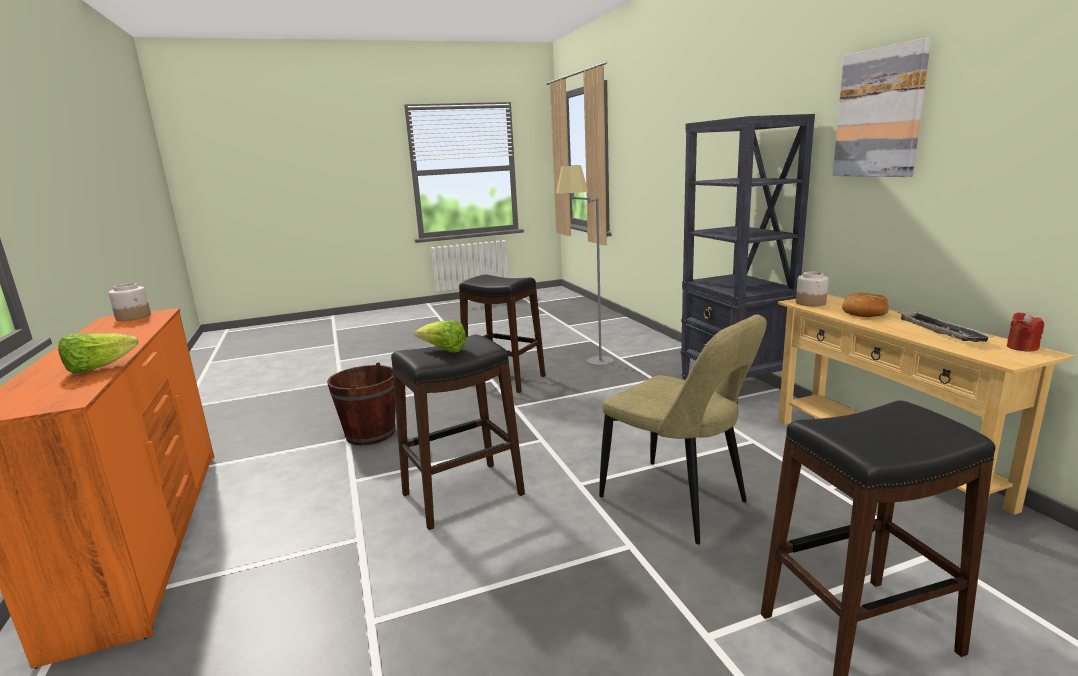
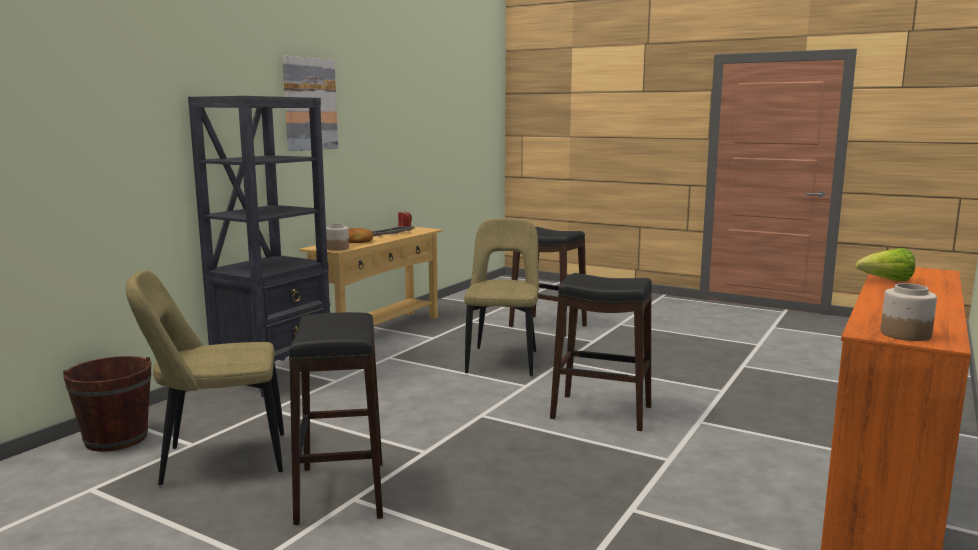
camera: 130 degrees left, 5 degrees down
(370, 434) = (601, 501): brown bucket -> brown bucket (116, 439)
(444, 350) = (611, 280): lettuce -> none
(587, 361) = (218, 460): grey floor lamp -> beige chair

